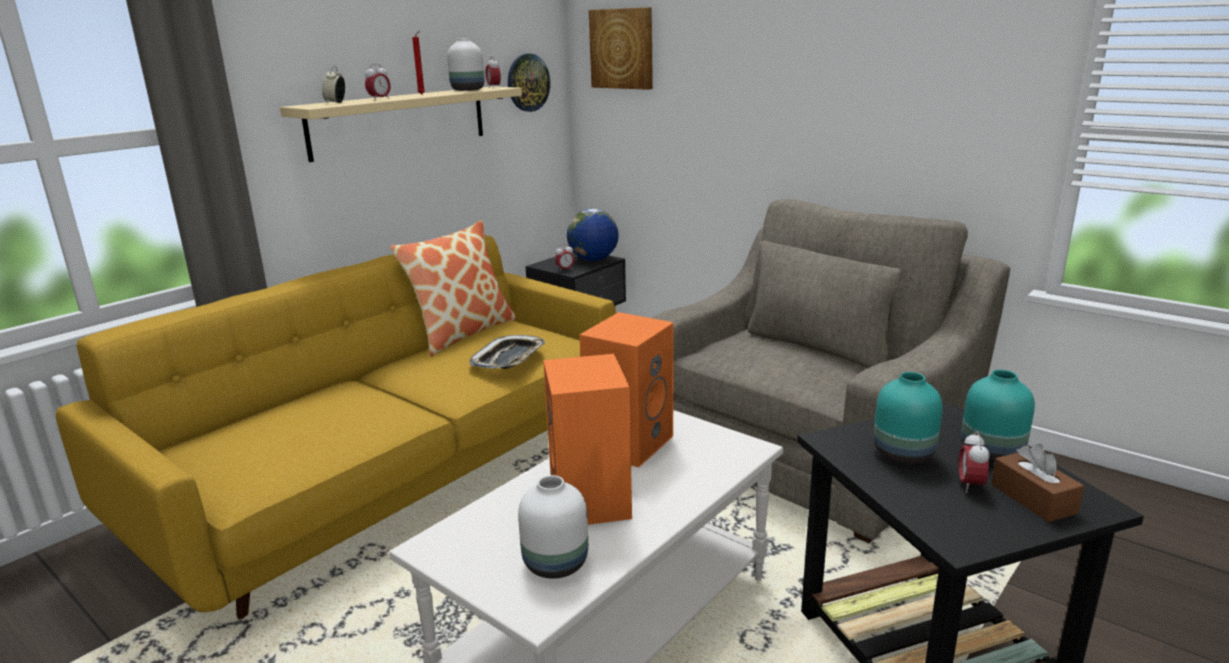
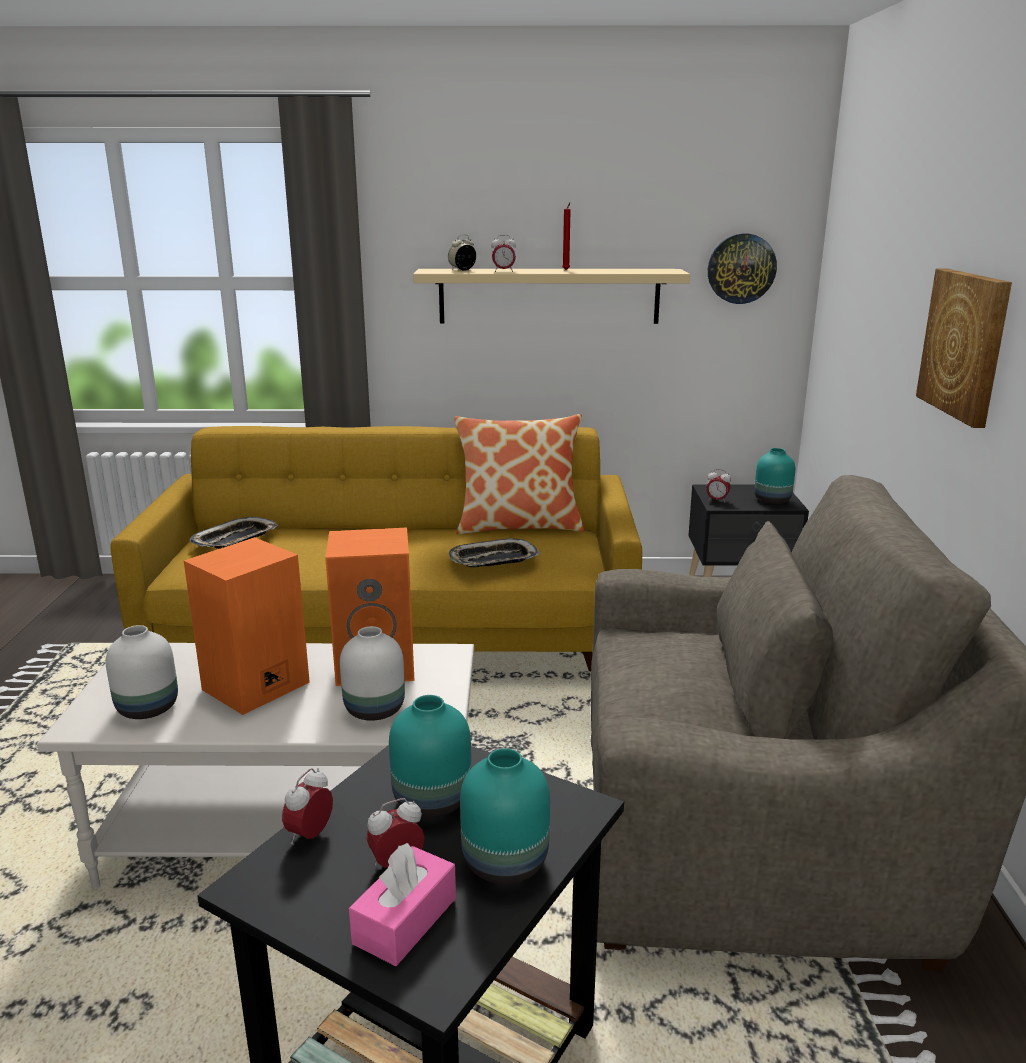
camera: 50 degrees right, 0 degrees up
(234, 443) = (235, 539): none -> tray
(468, 90) = (625, 270): white vase -> white vase (373, 710)
(494, 87) = (665, 270): alarm clock -> alarm clock (310, 835)
(593, 260) = (771, 500): globe -> turquoise vase
(622, 49) = (853, 236): picture -> picture (965, 344)
(1033, 498) = (405, 920): brown tissue box -> pink tissue box

